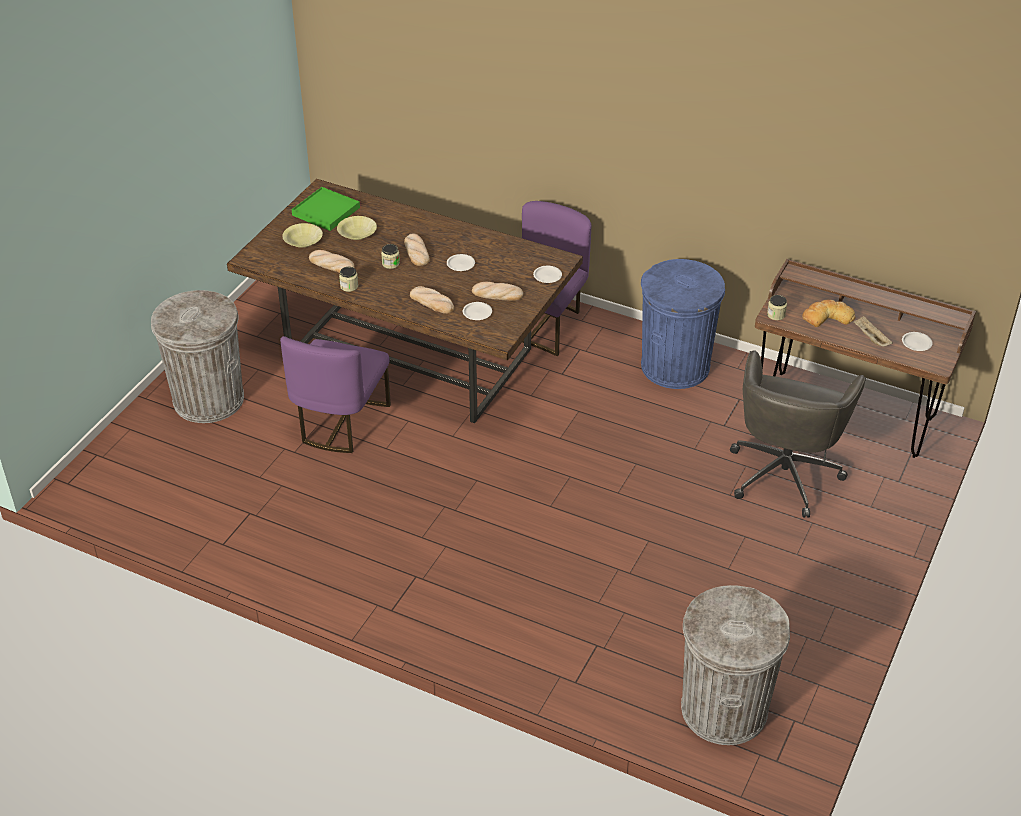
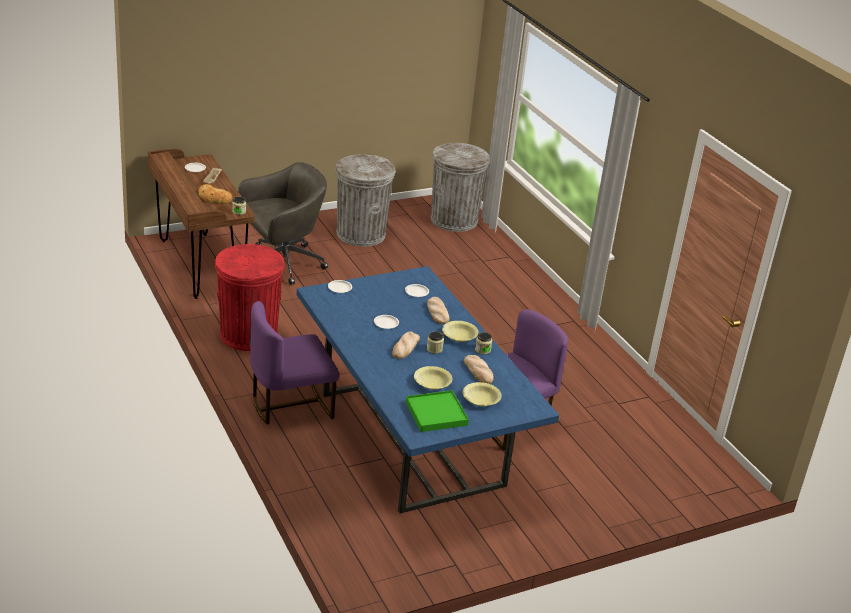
camera: 145 degrees left, 10 degrees down
(208, 399) = (592, 490): grey trash can -> grey trash can (360, 234)
(384, 288) = (459, 336): none -> yellow bowl
(411, 355) = (410, 437): brown dining table -> blue dining table
(497, 294) = (388, 295): bread -> none
(675, 366) = (248, 335): blue trash can -> red trash can

